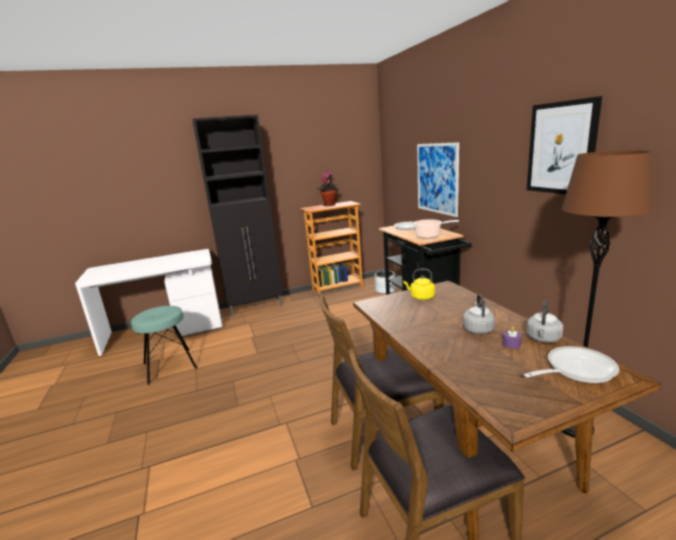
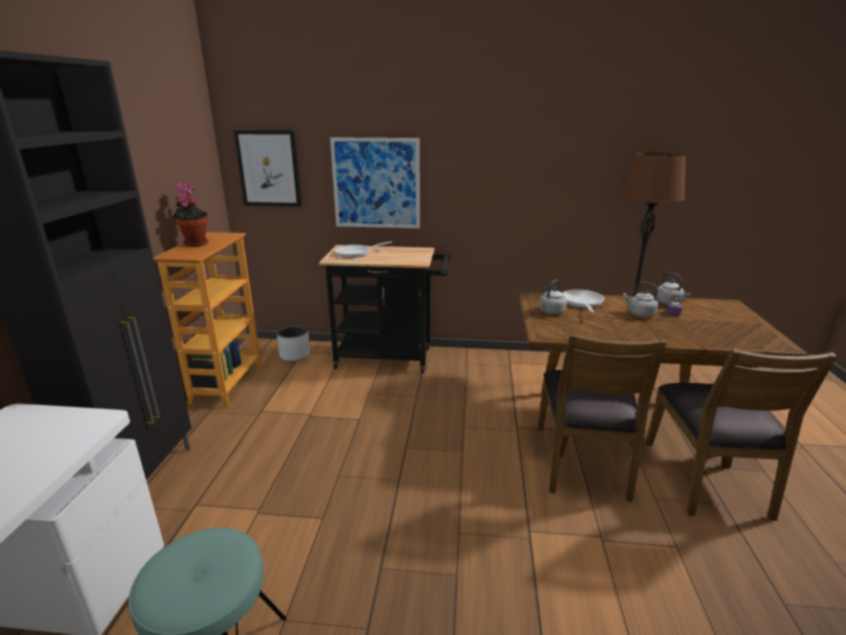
camera: 65 degrees left, 5 degrees up
(421, 297) = (551, 312): yellow kettle -> grey kettle
(429, 236) = (411, 256): cooking pot -> none
(561, 148) = (563, 148): picture -> picture (269, 168)
(575, 370) = (718, 310): frying pan -> frying pan (582, 303)

